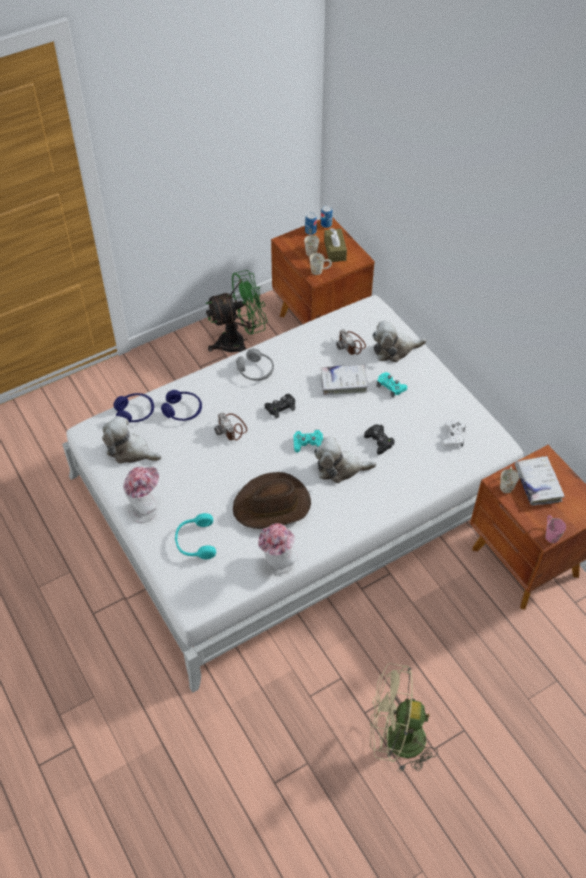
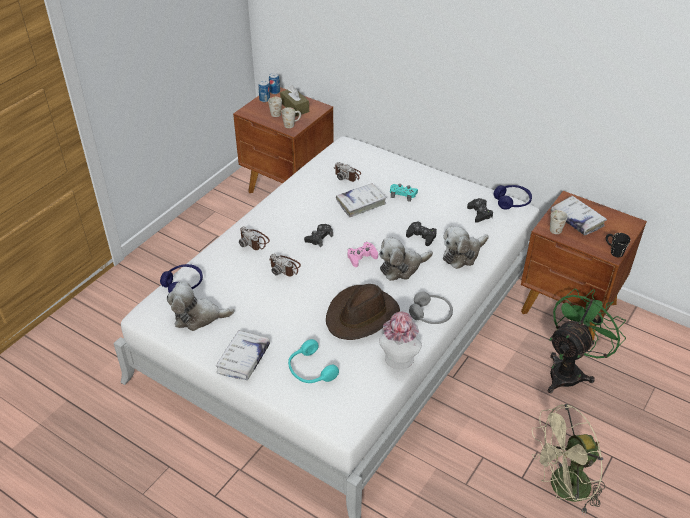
camera: 25 degrees left, 10 degrees down
(145, 508) = (243, 359): hat -> white book
(183, 410) = (229, 268): blue headphones -> blue headphones (512, 201)
(220, 390) = (254, 241): none -> camera
(239, 342) = (223, 222): green fan -> green fan (569, 371)
(255, 371) = (277, 218): grey headphones -> grey headphones (431, 314)
(308, 443) = (361, 257): turquoise game controller -> pink game controller
(394, 349) = (386, 168): plush toy -> plush toy (462, 254)
(453, 436) = (479, 213): white game controller -> black game controller
(550, 533) = (613, 251): pink mug -> black mug

